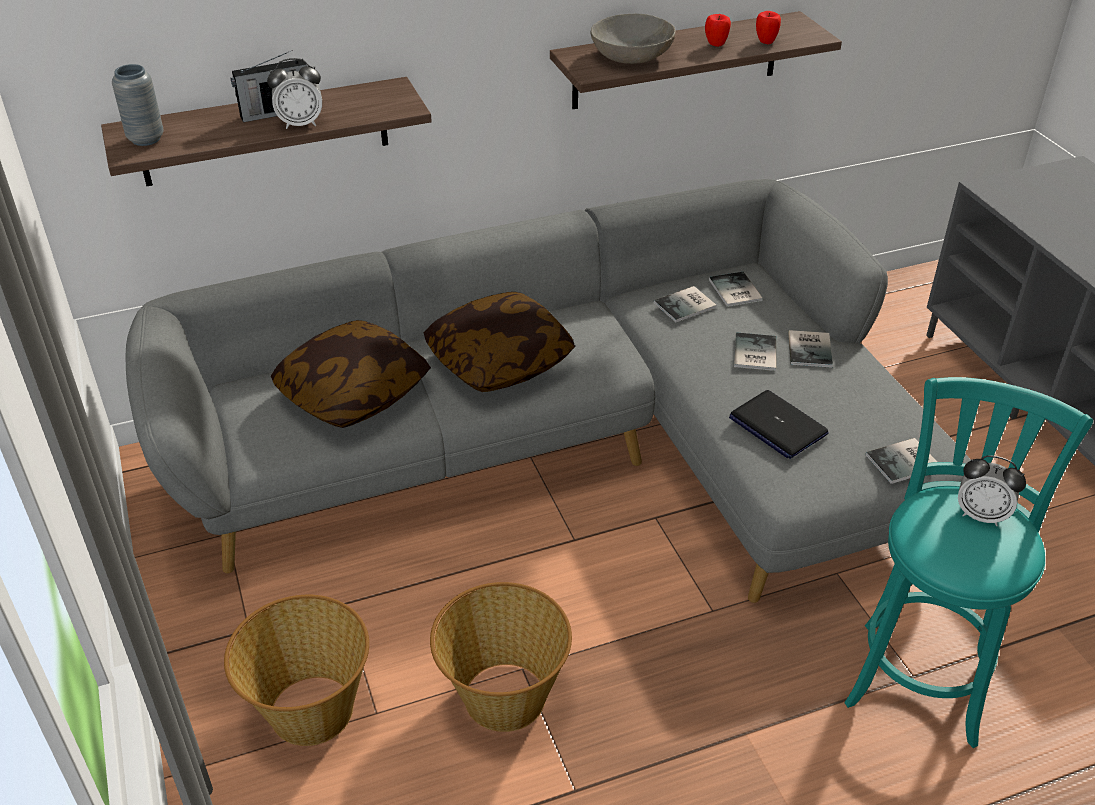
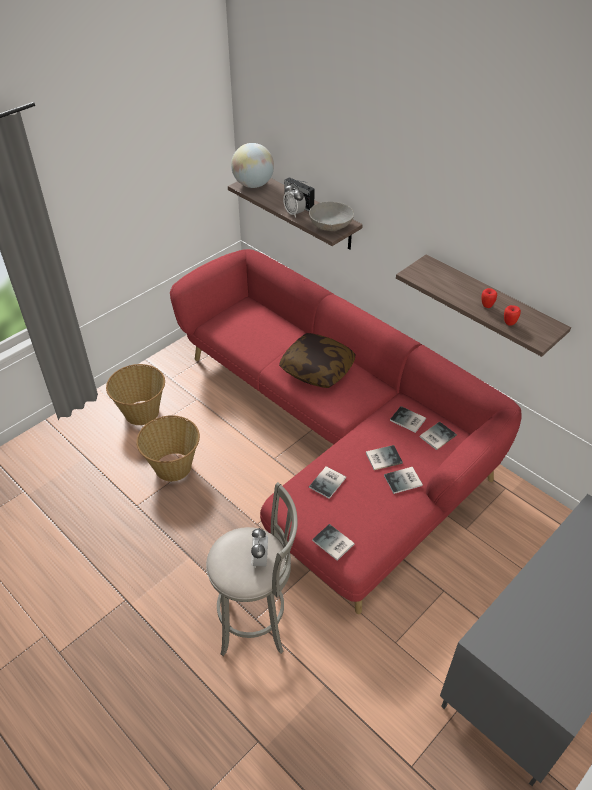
camera: 65 degrees right, 5 degrees up
(146, 139) = (253, 185): grey vase -> globe
(353, 393) = (264, 334): pillow -> none
(575, 449) = (335, 438): grey sofa -> red sofa
(632, 55) = (444, 281): grey bowl -> grey bowl (331, 225)
(777, 426) = (328, 482): laptop -> book
(920, 676) = (257, 622): turquoise stool -> grey stool

